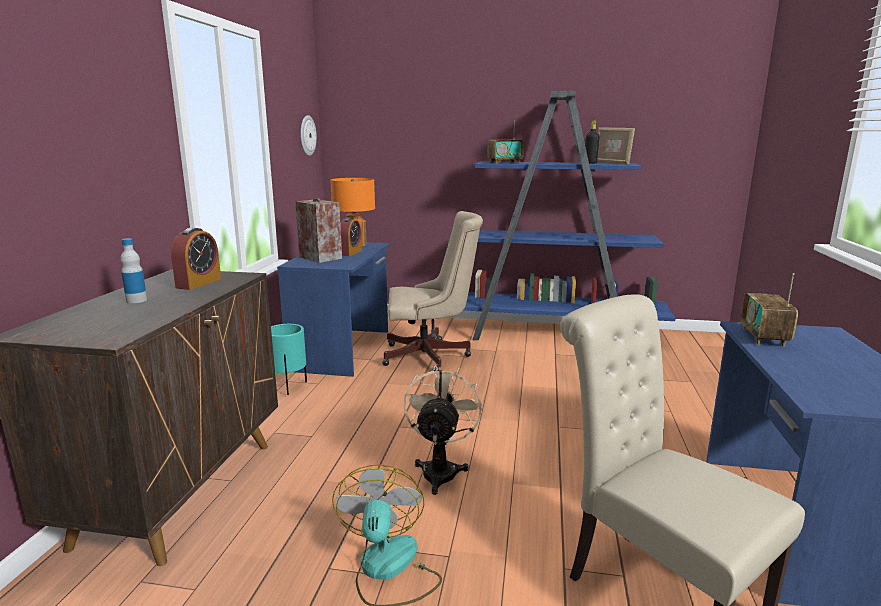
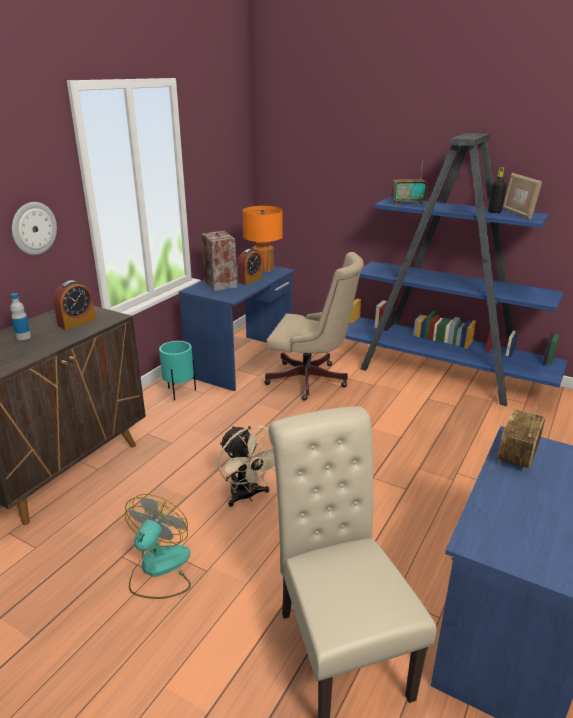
camera: 20 degrees right, 10 degrees up
(307, 135) = (234, 161): wall clock -> wall clock (33, 228)
(440, 469) = (247, 496): beige fan -> beige fan turned 120 degrees clockwise

